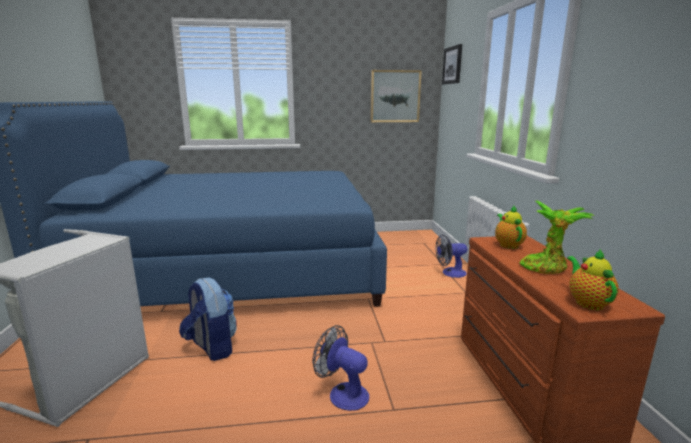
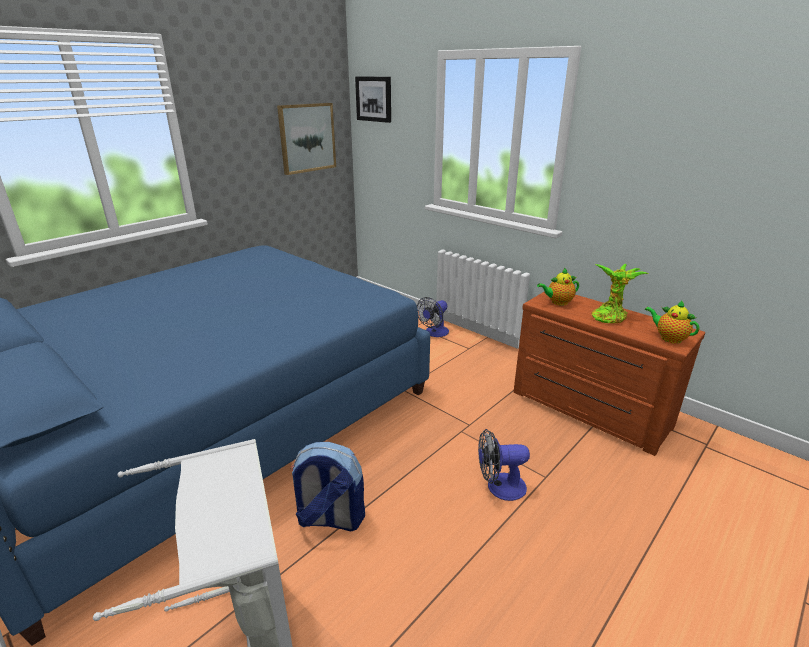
camera: 40 degrees left, 10 degrees up
(508, 244) = (557, 302): teapot -> teapot turned 60 degrees counterclockwise

